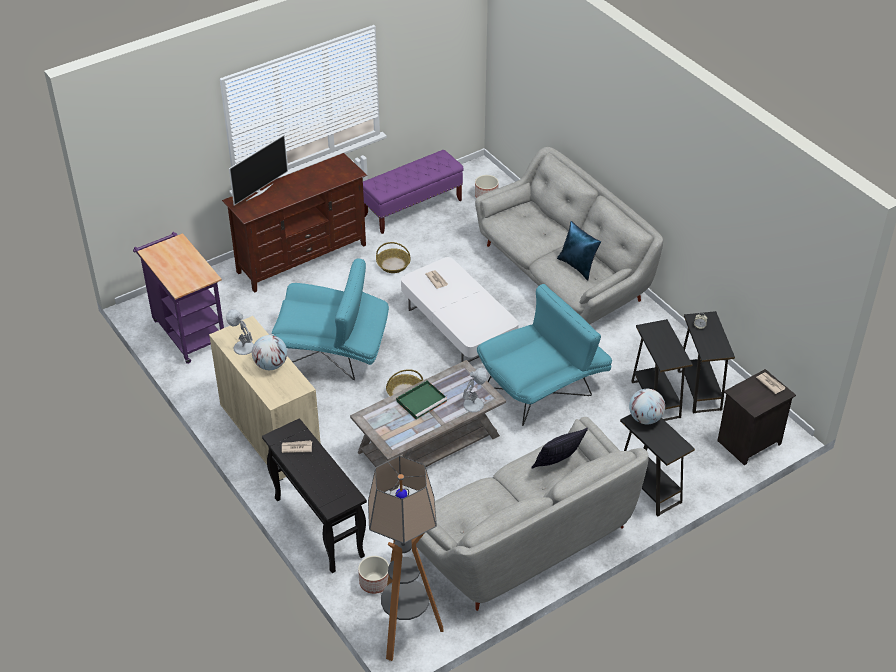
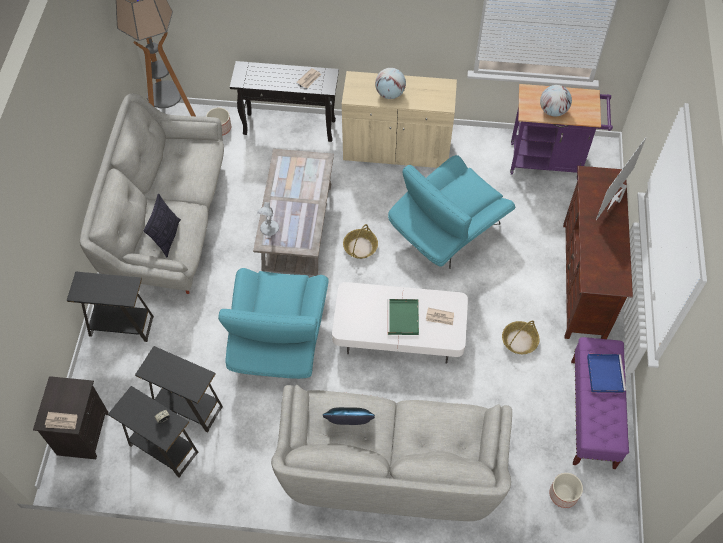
camera: 130 degrees right, 15 degrees up
(242, 347) = (424, 89): white table lamp -> none
(259, 192) = (616, 199): television -> television turned 45 degrees clockwise
(397, 177) = (604, 373): none -> blue tray
(422, 400) = (304, 201): green tray -> green tray (403, 318)
(645, 418) = (123, 293): globe -> globe (553, 111)

